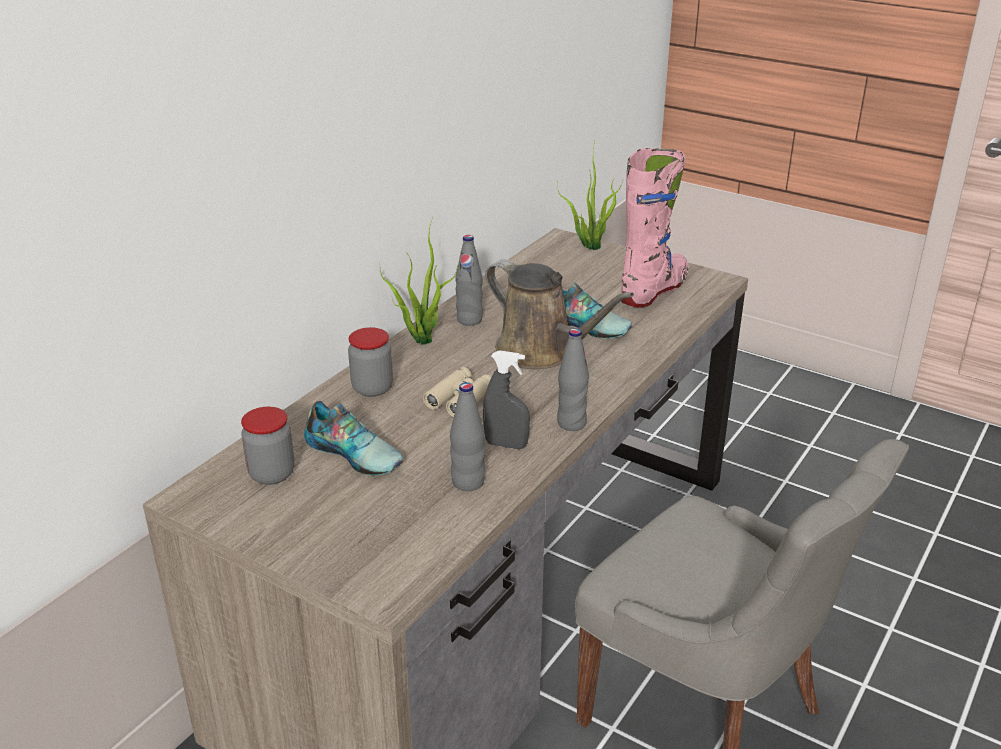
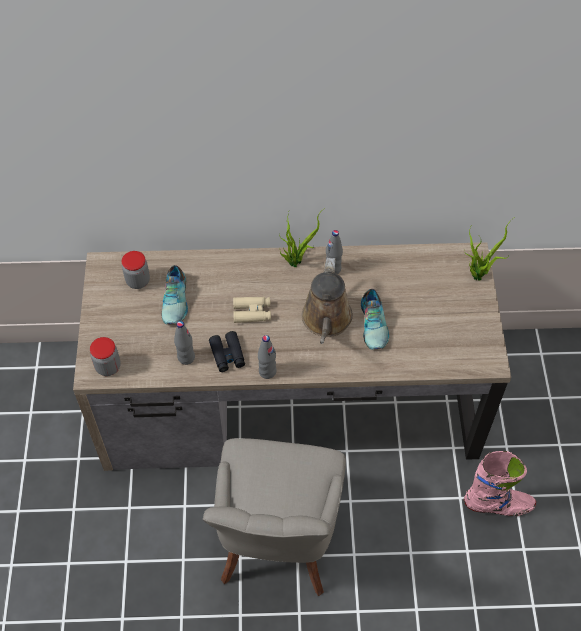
camera: 55 degrees right, 25 degrees up
(372, 388) = (232, 271): jar -> jar (108, 367)
(506, 445) = (227, 355): grey spray bottle -> black binoculars
(654, 290) = (447, 336): pink boot -> pink boot (498, 505)

